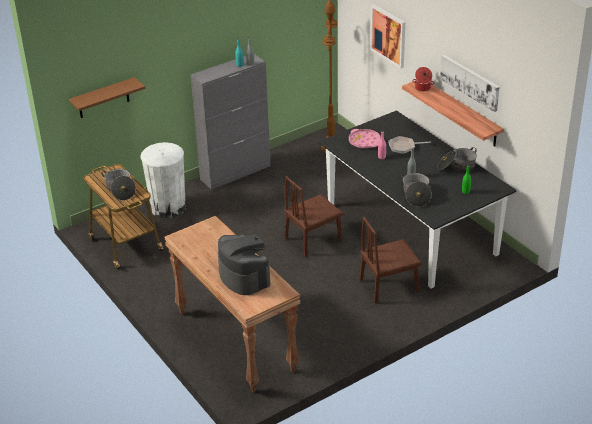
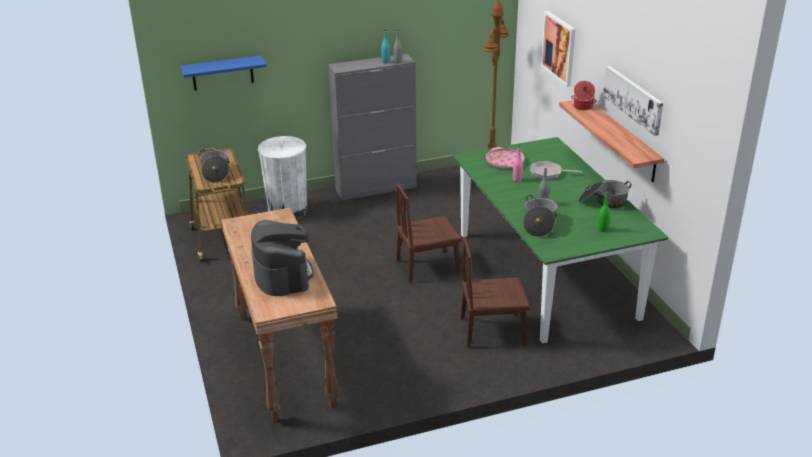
camera: 15 degrees right, 5 degrees down
(103, 98) = (222, 73): brown shelf -> blue shelf
(411, 229) = (546, 274): black dining table -> green dining table

